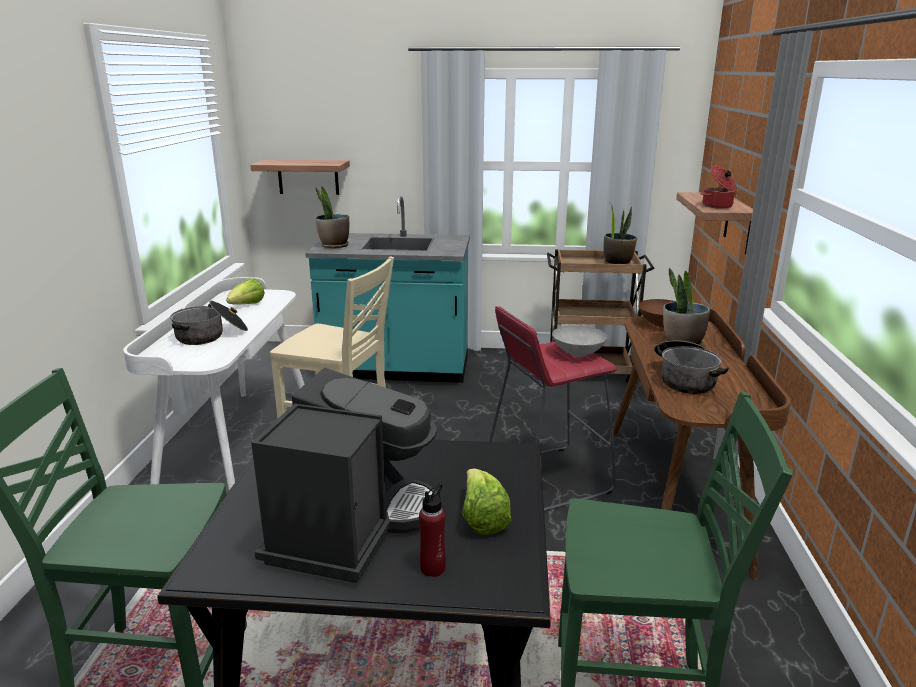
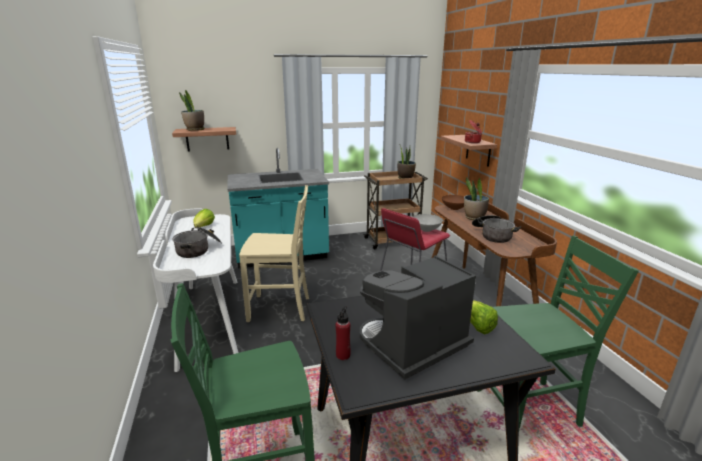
camera: 20 degrees left, 0 degrees up
(334, 246) = (241, 182): potted plant -> potted plant (195, 130)
(351, 526) = (412, 346): coffee machine -> coffee machine turned 120 degrees counterclockwise
(433, 568) = (477, 358): red bottle -> red bottle (343, 355)

